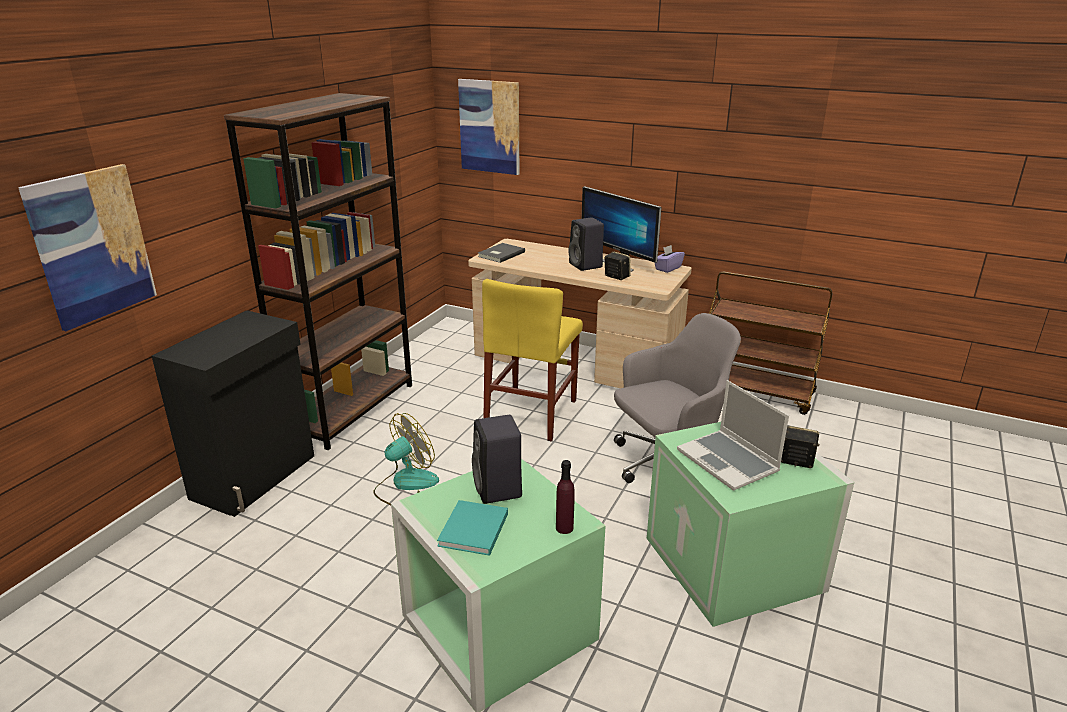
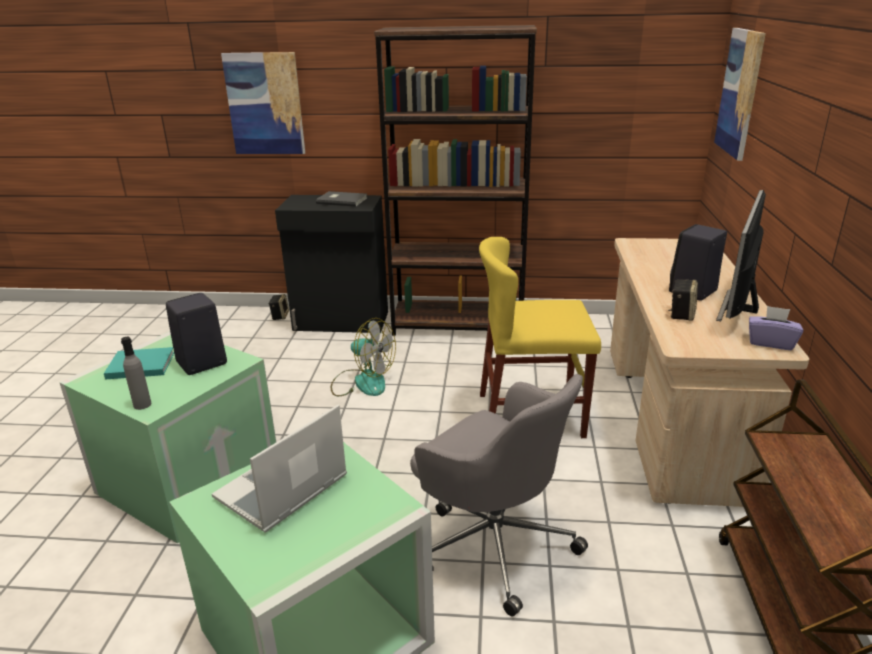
camera: 70 degrees right, 0 degrees up
(500, 254) = (656, 246): grey book -> grey book (342, 200)
(564, 528) = (142, 405): purple bottle -> grey bottle
(795, 461) = (298, 549): speaker -> speaker (280, 316)

